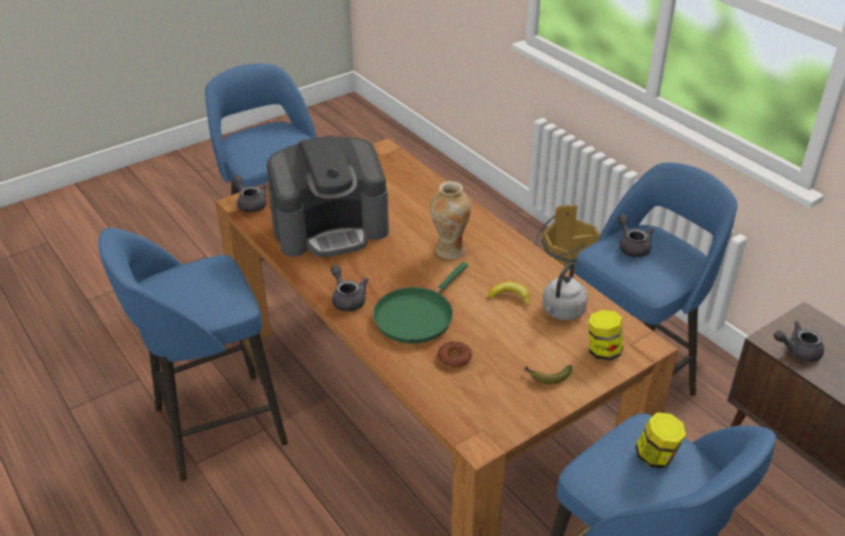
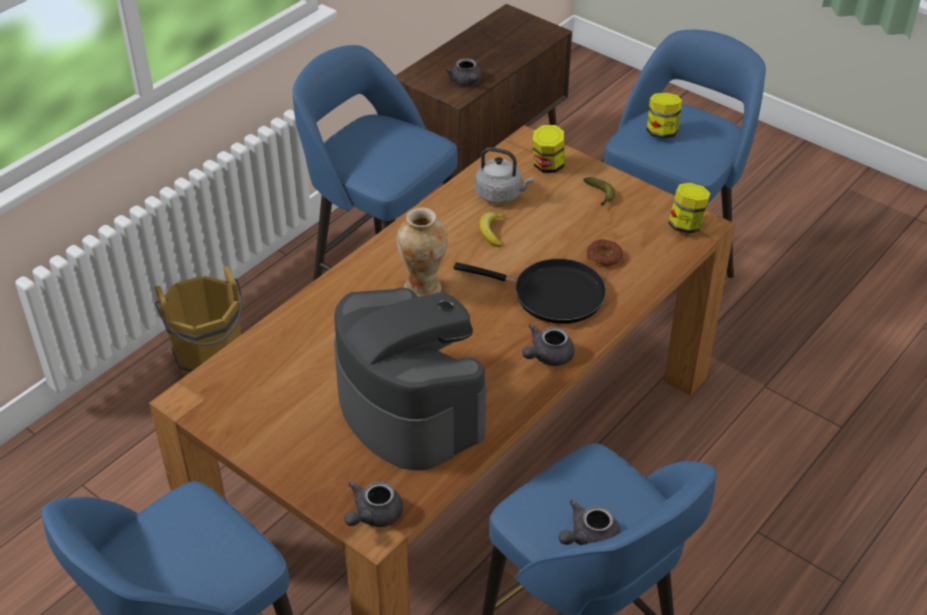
camera: 105 degrees left, 5 degrees up
(416, 315) = (552, 295): green frying pan -> black frying pan
(482, 428) = (686, 225): none -> jar
(632, 246) = (369, 157): grey teapot -> grey teapot (588, 538)

